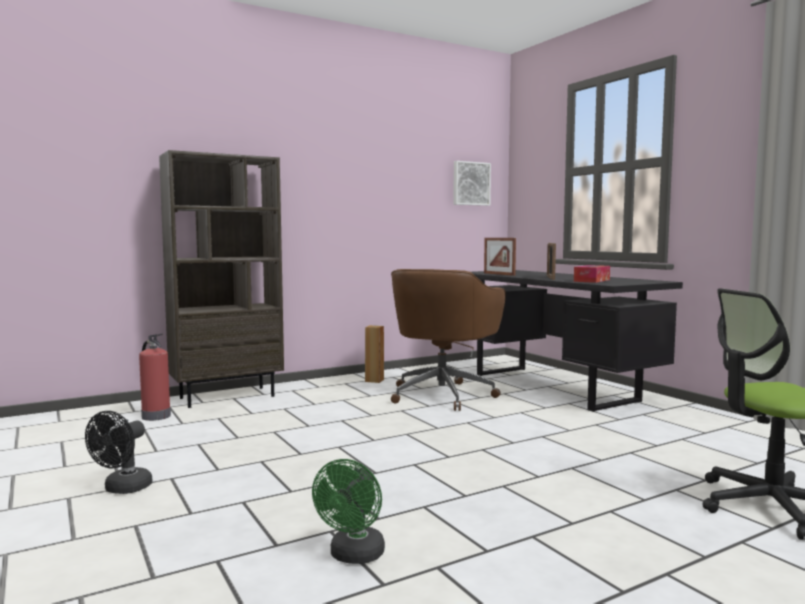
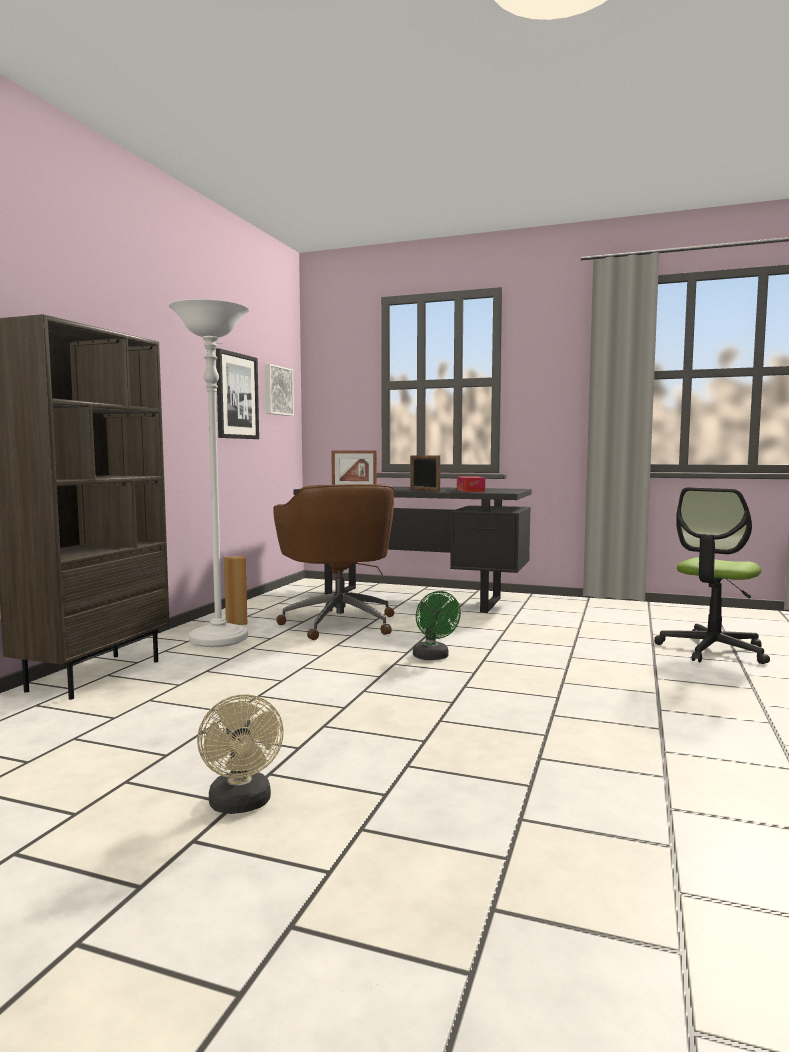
camera: 40 degrees left, 0 degrees up
(123, 489) = (241, 805): black fan -> beige fan
(155, 416) = (46, 720): fire extinguisher -> none
(337, 390) = (219, 639): none -> white floor lamp
(354, 556) = (602, 768): green fan -> green fan (433, 657)
(415, 191) = (236, 396): none -> picture

